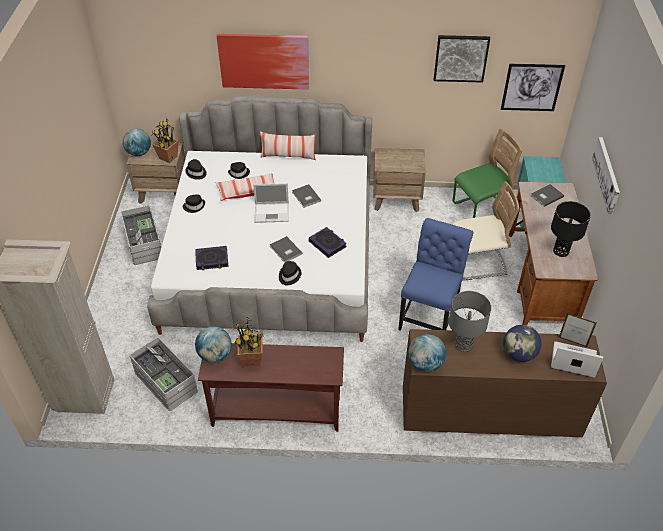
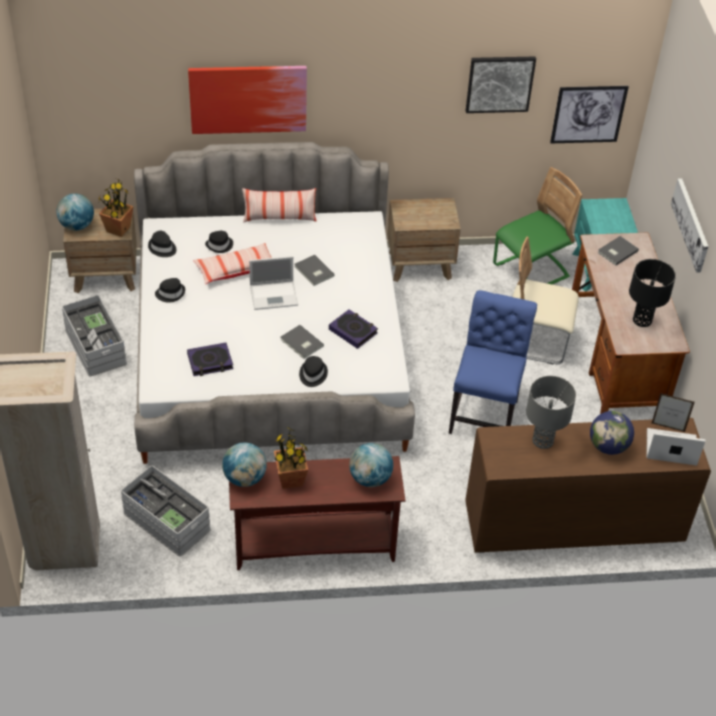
camera: 10 degrees left, 0 degrees up
(425, 363) = (502, 466): globe -> globe (370, 478)
(477, 263) = (535, 341): beige chair -> beige chair turned 150 degrees counterclockwise

